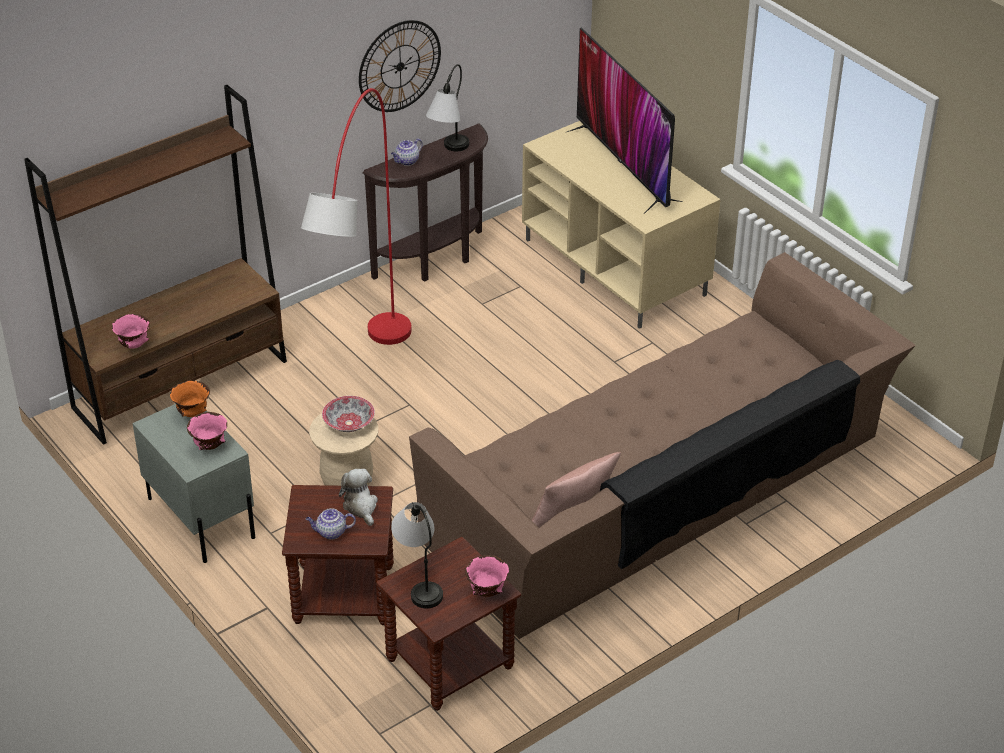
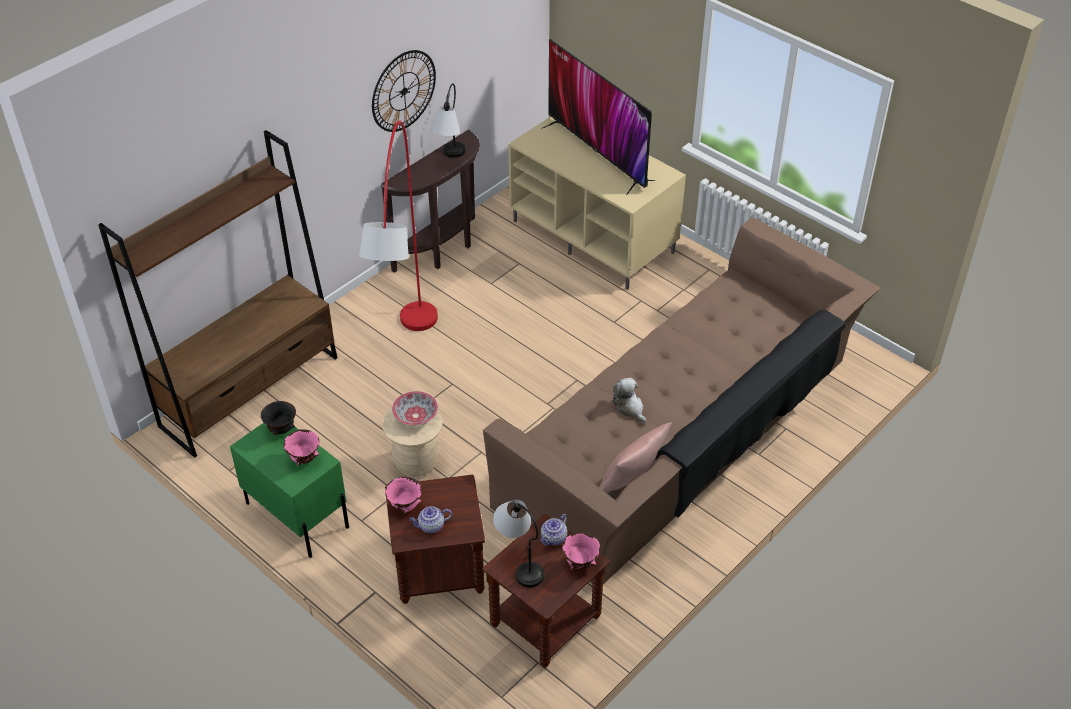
camera: 10 degrees left, 5 degrees up
(133, 345) = (212, 369): pink bowl -> pink bowl (405, 506)
(192, 413) = (281, 429): orange bowl -> black bowl
(200, 517) = (297, 514): grey nightstand -> green nightstand
(361, 506) = (450, 497): plush toy -> plush toy (629, 408)
(407, 161) = (416, 171): teapot -> teapot (553, 538)

